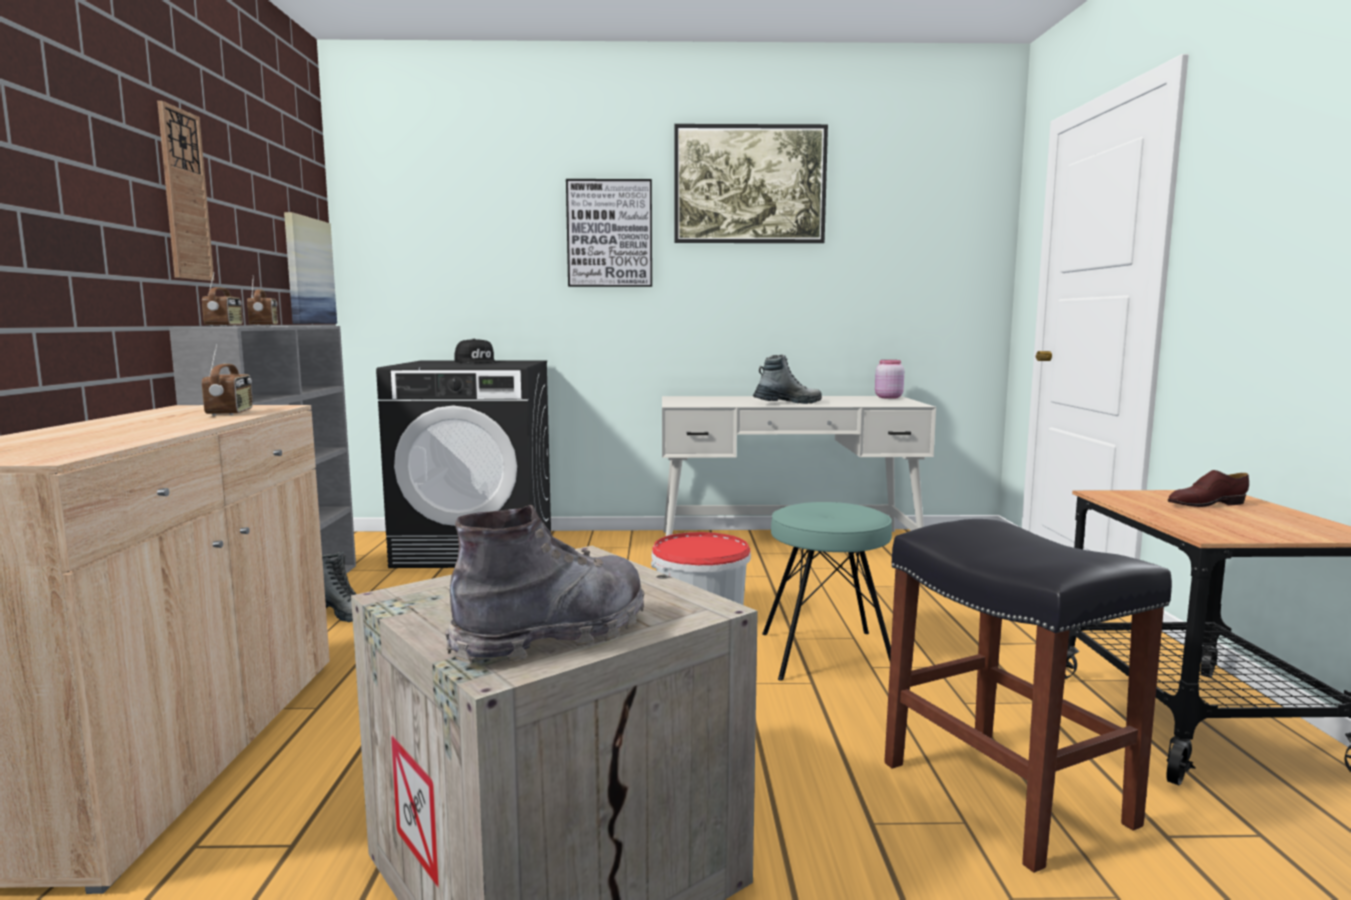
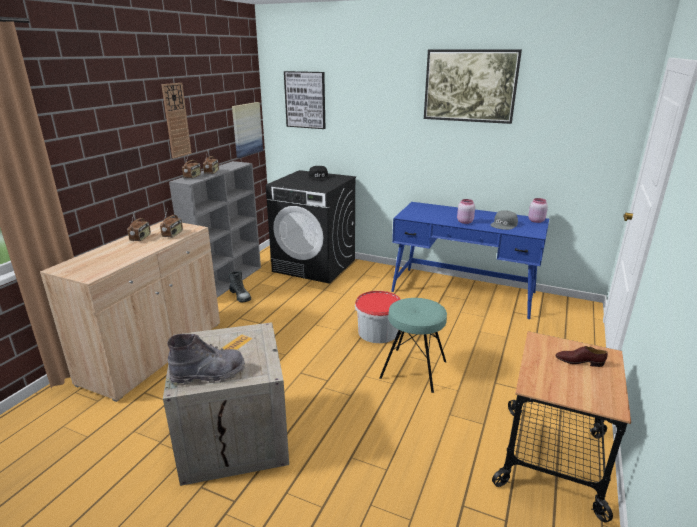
camera: 25 degrees right, 15 degrees up
(140, 419) = (141, 238): none -> radio
(609, 234) = (390, 111): picture -> picture (305, 100)
(787, 403) = (464, 222): boot -> pink jar
(787, 545) = (463, 292): white desk -> blue desk
(852, 402) = (504, 225): none -> grey cap
(1008, 794) = (417, 464): black stool -> none

